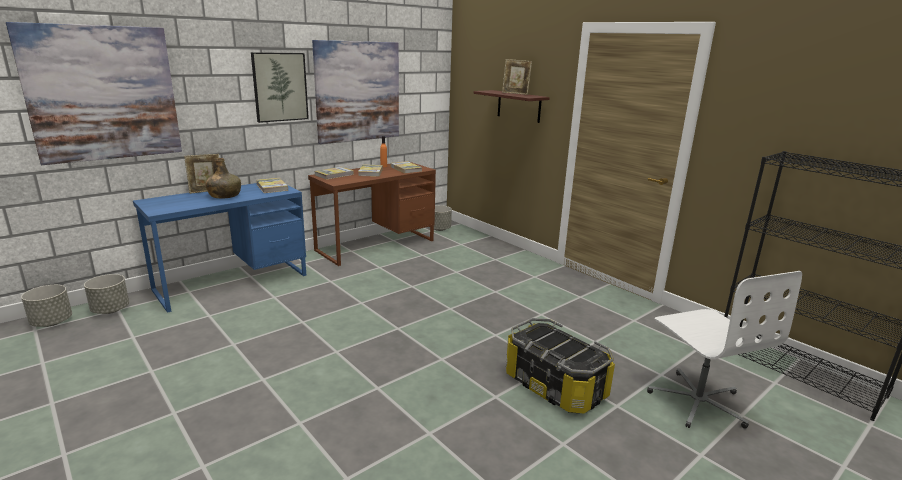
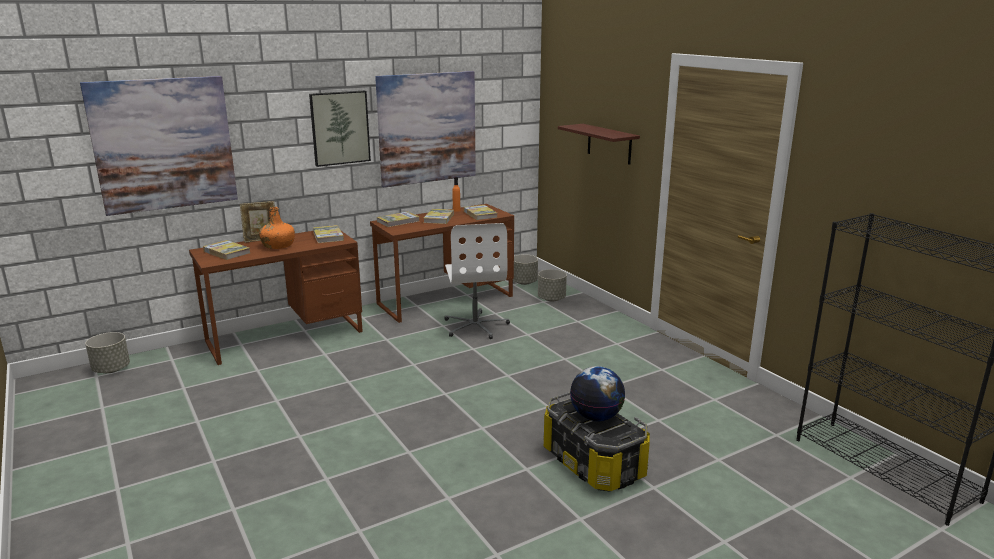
camera: 10 degrees right, 0 degrees up
(111, 310) = (165, 360): grey planter -> grey planter (551, 299)
(173, 202) = (227, 252): none -> book
(225, 196) = (278, 246): green bottle -> orange bottle
(232, 282) = (285, 336): blue desk -> brown desk
(515, 93) = (603, 130): picture frame -> none
(559, 343) = (596, 417): none -> globe
(698, 401) = (747, 490): white office chair -> white office chair (475, 326)

